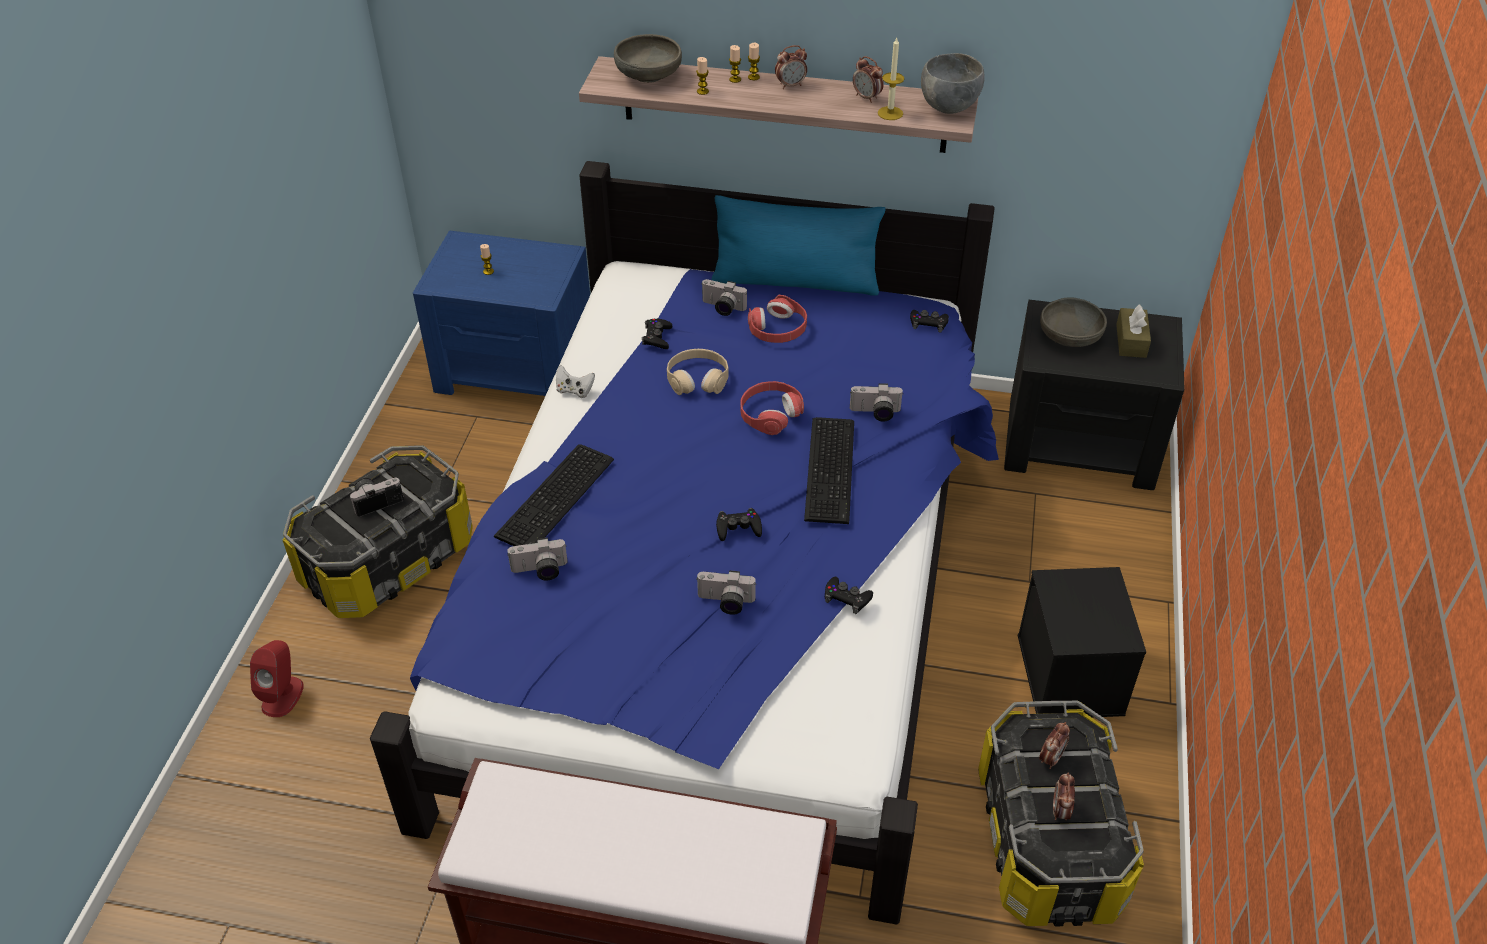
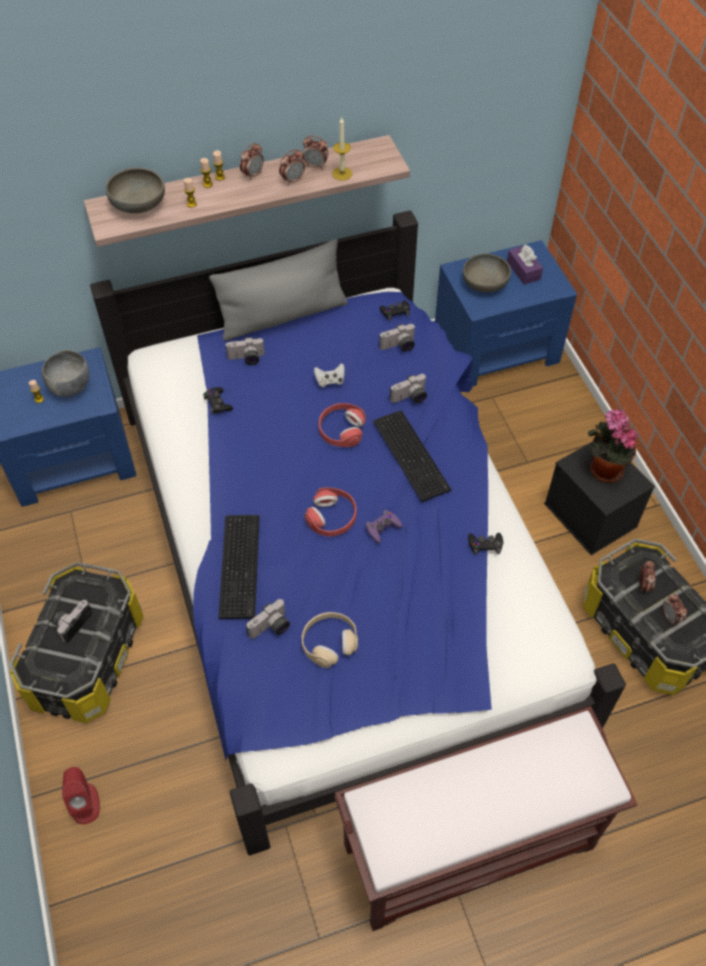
camera: 30 degrees left, 10 degrees up
(574, 390) = (185, 472): white game controller -> white game controller (330, 381)
(697, 379) = (270, 424): beige headphones -> beige headphones (329, 642)
(725, 603) = (413, 588): camera -> camera (399, 346)
(738, 528) = (382, 528): black game controller -> purple game controller
(778, 329) = (298, 359): red headphones -> red headphones (332, 517)
(795, 282) = (283, 316): blue pillow -> grey pillow
(829, 103) = (293, 180): none -> alarm clock
(948, 107) = (377, 153): grey bowl -> grey bowl (70, 387)
(1081, 443) = (497, 348): black nightstand -> blue nightstand
(1089, 603) = (603, 469): none -> potted plant
(1131, 341) = (523, 270): brown tissue box -> purple tissue box

